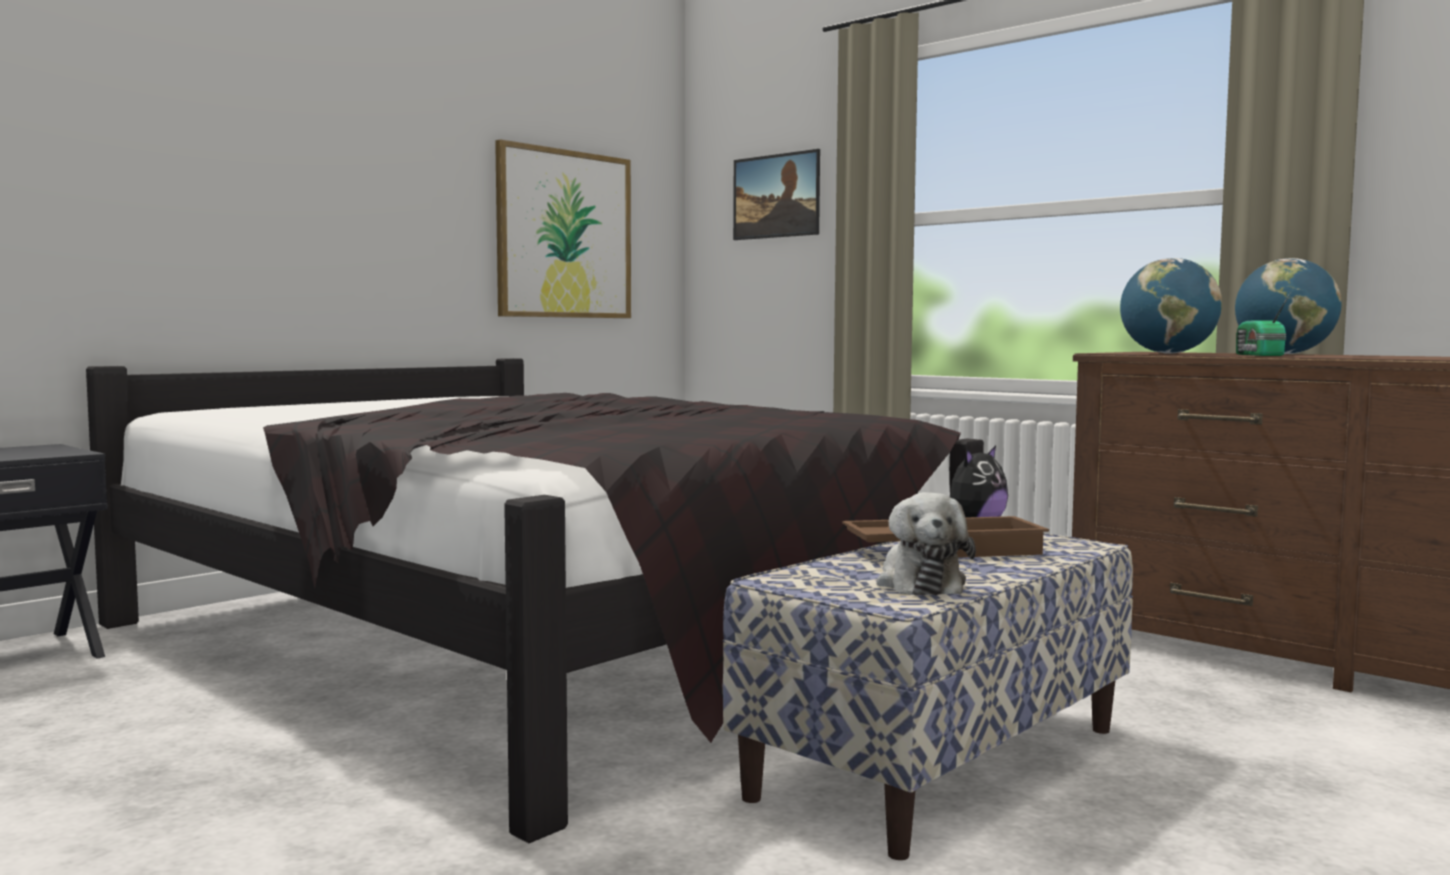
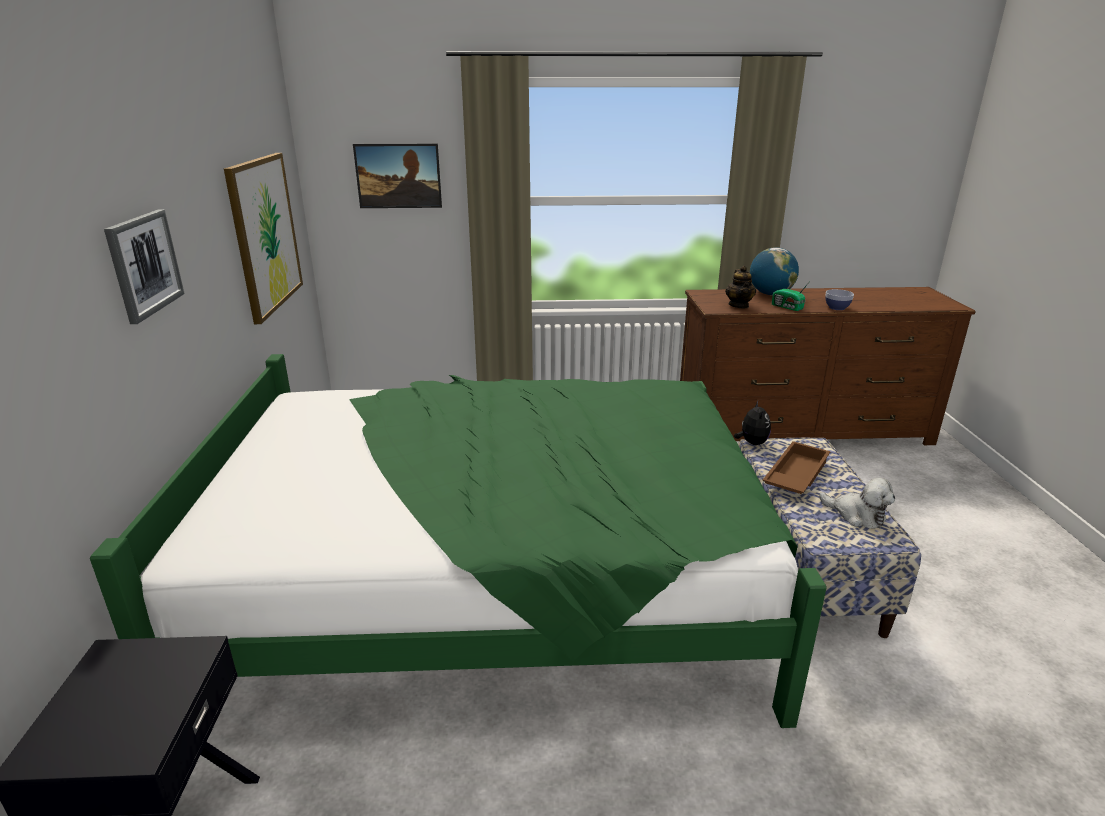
camera: 45 degrees left, 20 degrees up
(304, 174) = (144, 264): none -> picture
(527, 640) = (495, 582): black bed -> green bed
(1168, 353) = (739, 305): globe -> teapot
(1369, 357) = (837, 308): none -> bowl

